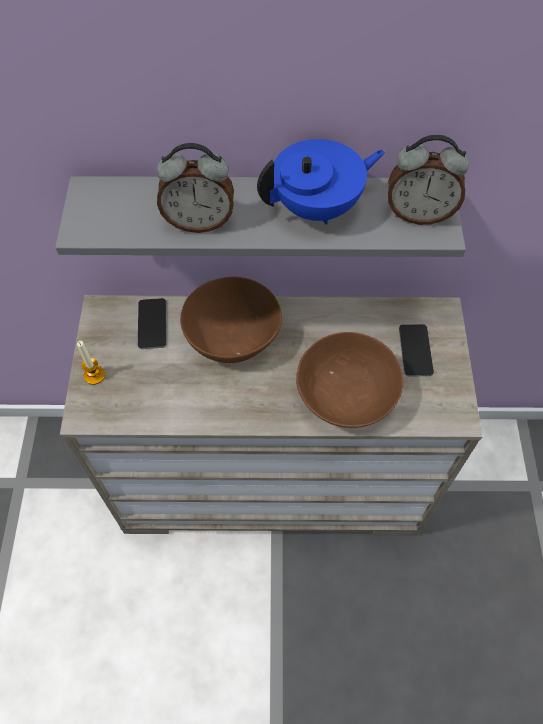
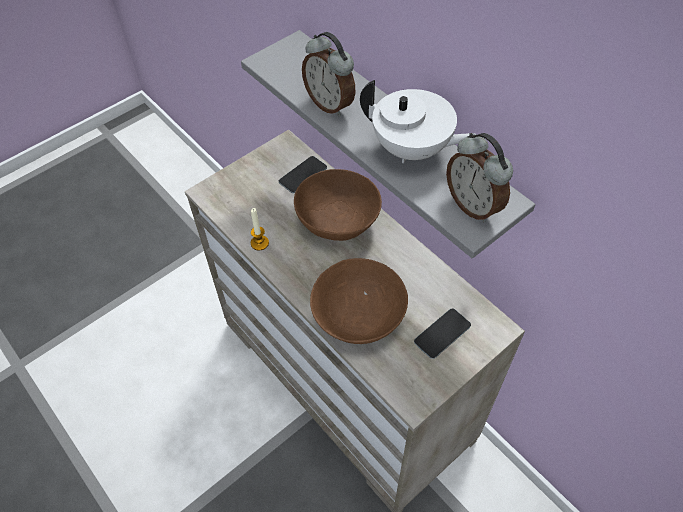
camera: 50 degrees right, 5 degrees down
(94, 375) = (238, 176): candle -> candle (259, 243)
(318, 207) = (412, 150): blue teapot -> white teapot

